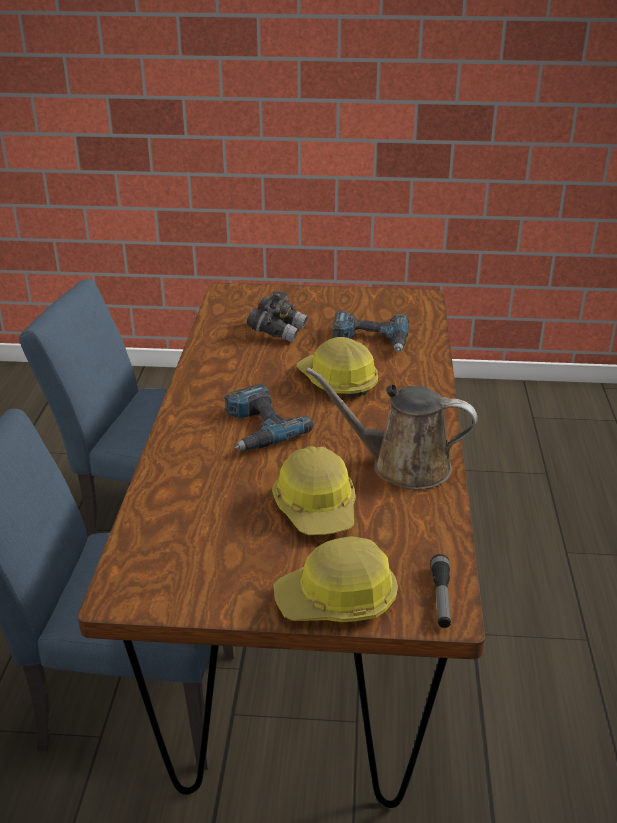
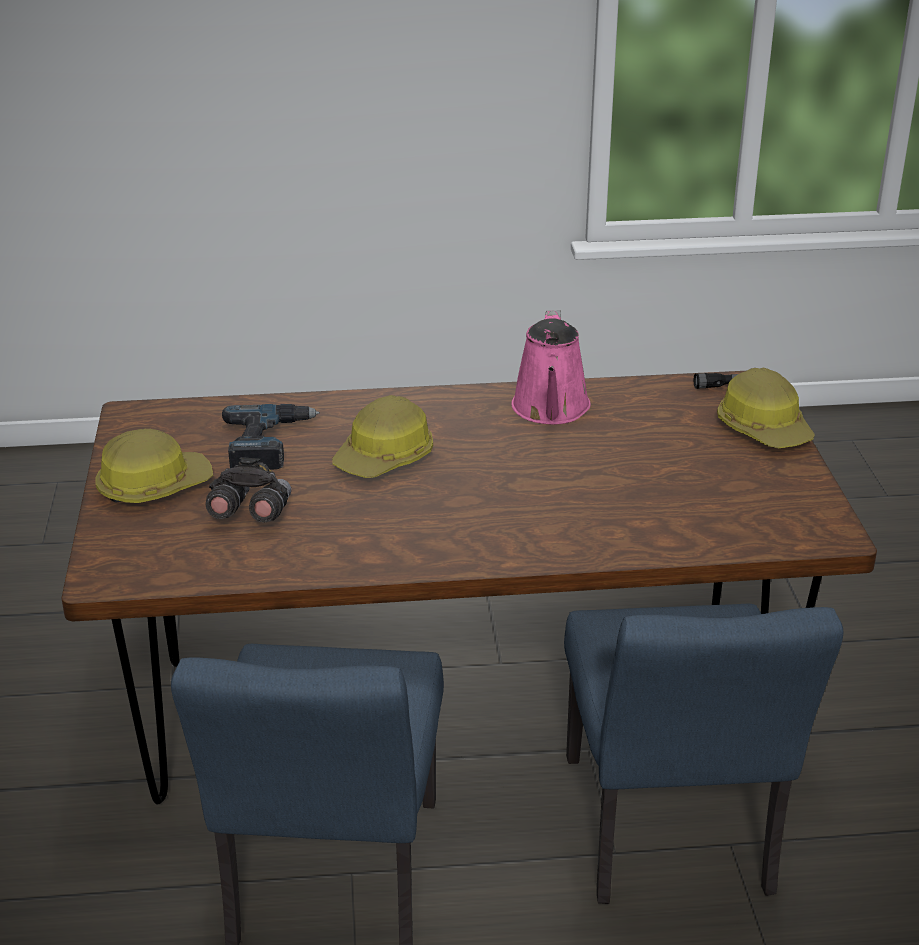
camera: 100 degrees left, 0 degrees up
(257, 428) = (510, 499): power drill -> none
(317, 507) = (642, 449): hard hat -> hard hat (153, 485)
(402, 466) = (551, 410): brown watering can -> pink watering can

